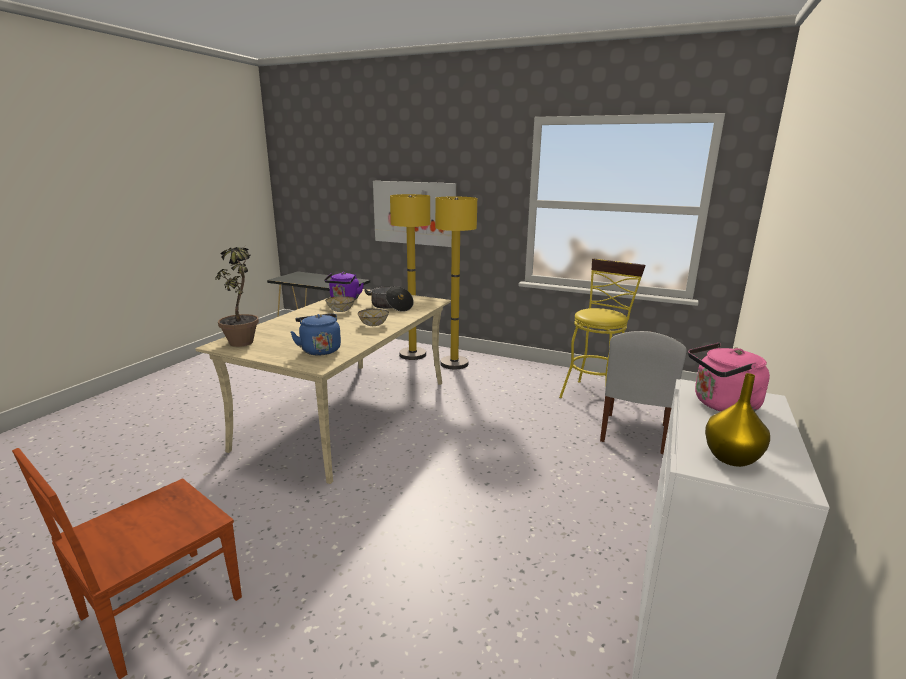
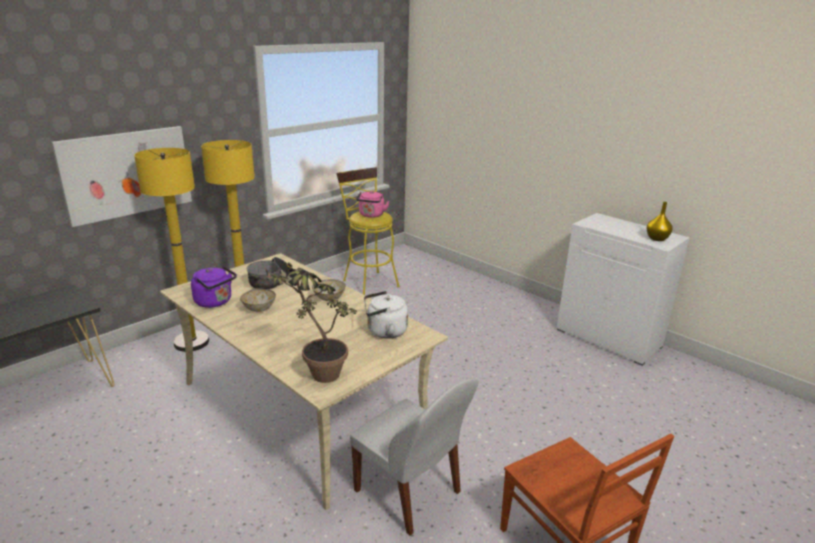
camera: 70 degrees left, 5 degrees up
(319, 350) = (384, 332): blue kettle -> white kettle
(633, 434) = (436, 289): white chair -> white chair (409, 493)
(722, 405) = (606, 225): pink kettle -> pink kettle (371, 215)

